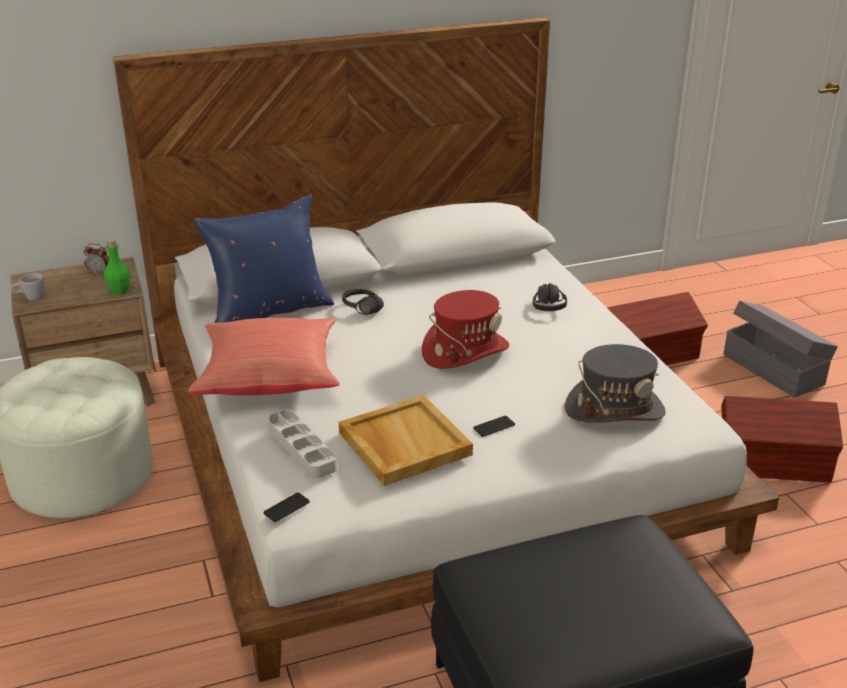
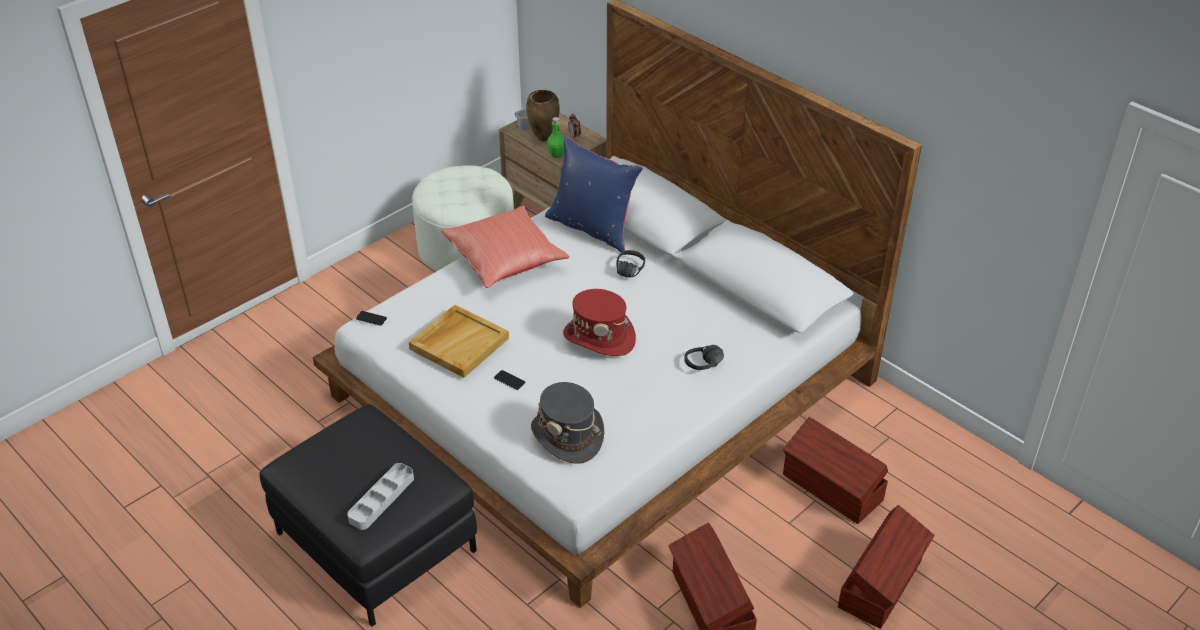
camera: 65 degrees right, 10 degrees up
(78, 292) = (543, 139): none -> brown vase
(301, 448) = (430, 302): grey tray -> grey tray (381, 499)
(773, 368) = (882, 584): grey storage box -> brown storage box

